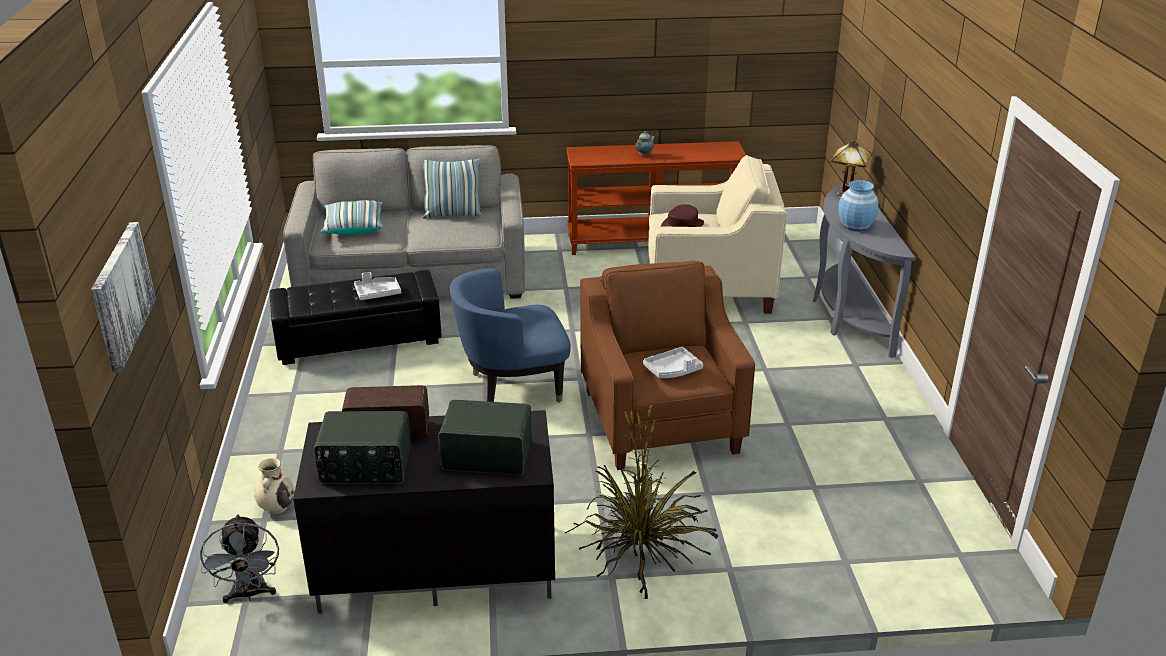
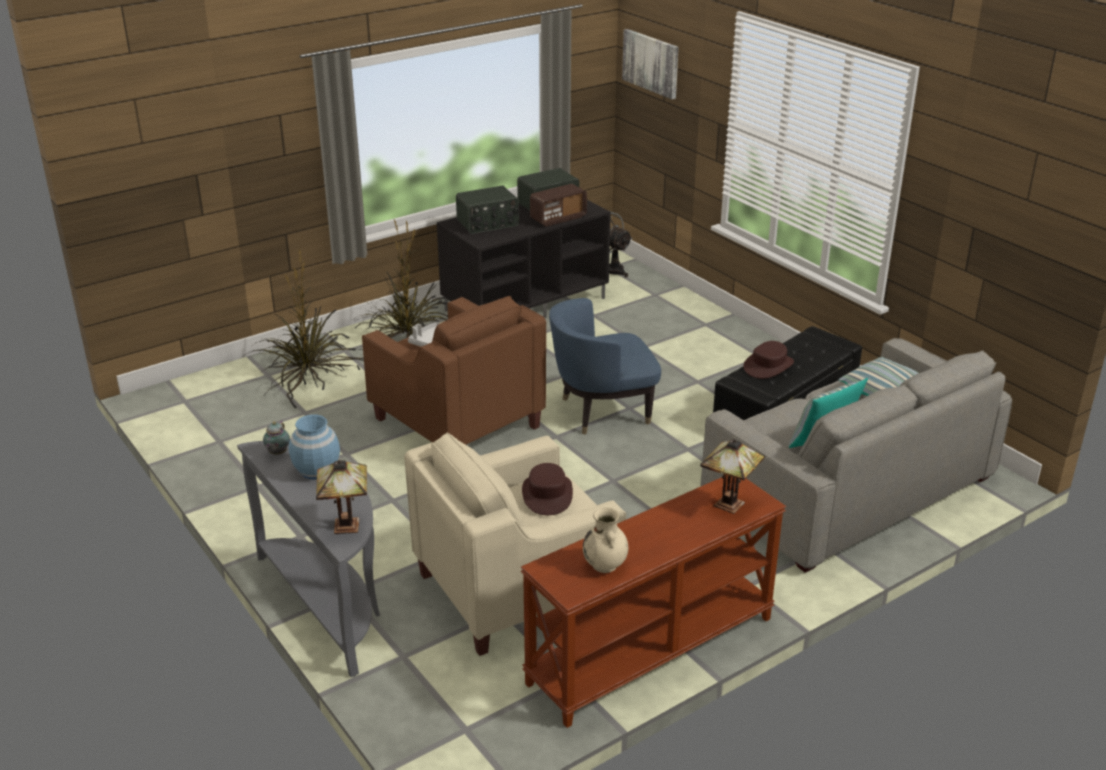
camera: 150 degrees right, 0 degrees up
(277, 506) = (658, 301): beige vase -> beige vase (605, 565)
(377, 293) = (768, 366): grey tray -> brown hat
(513, 388) = (602, 411): blue armchair -> blue armchair turned 150 degrees counterclockwise
(599, 153) = (729, 506): none -> table lamp
(645, 155) = (667, 523): teapot -> teapot (277, 453)
(796, 538) = (306, 378): none -> potted plant

